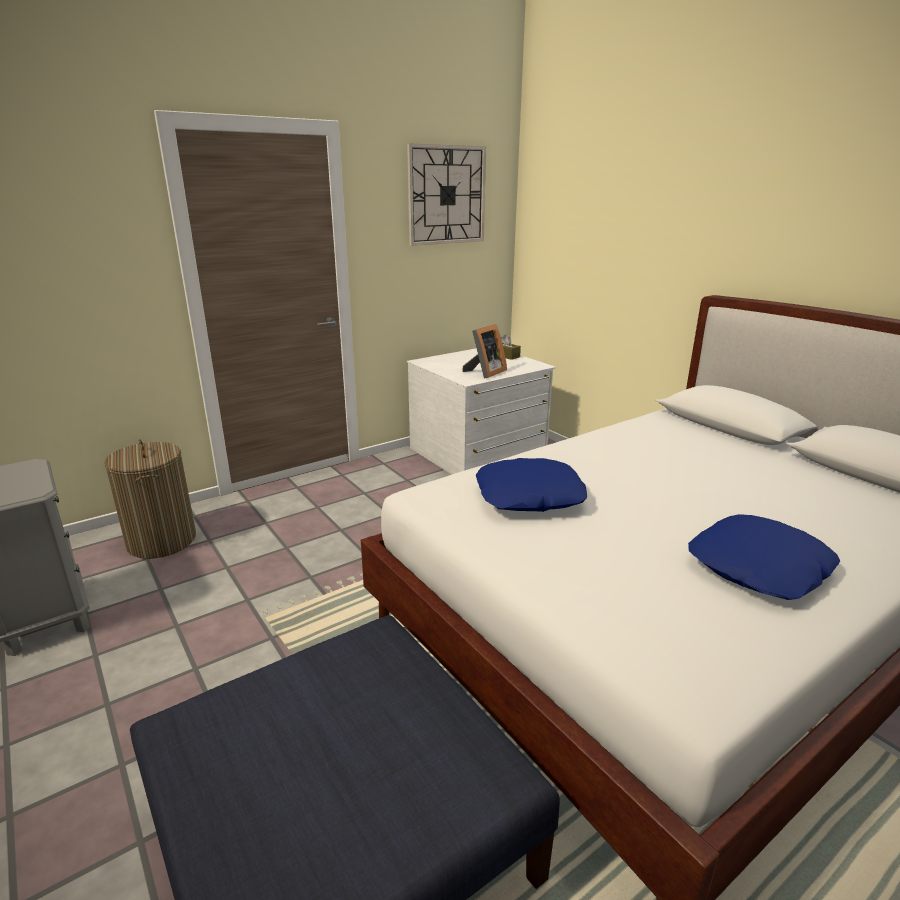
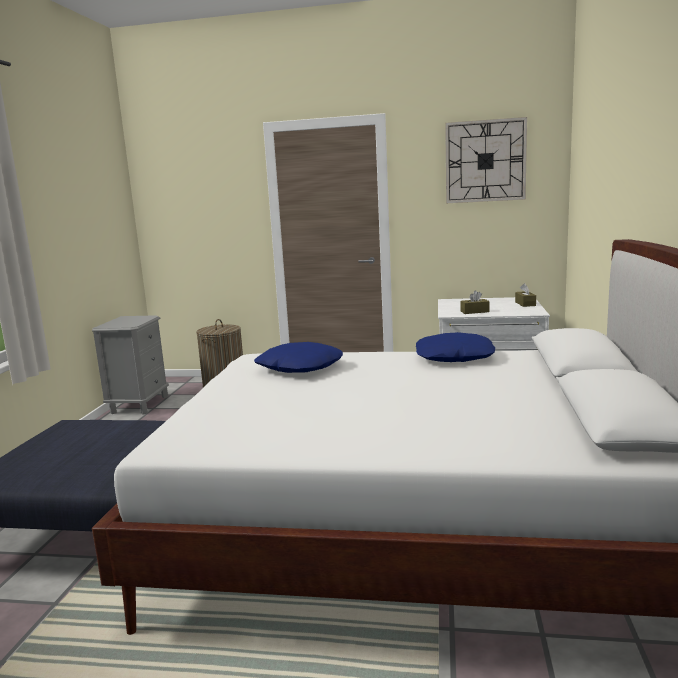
camera: 45 degrees right, 10 degrees down
(485, 373) = (474, 311): picture frame -> brown tissue box
(760, 567) = (331, 427): blue pillow -> blue pillow (454, 357)

